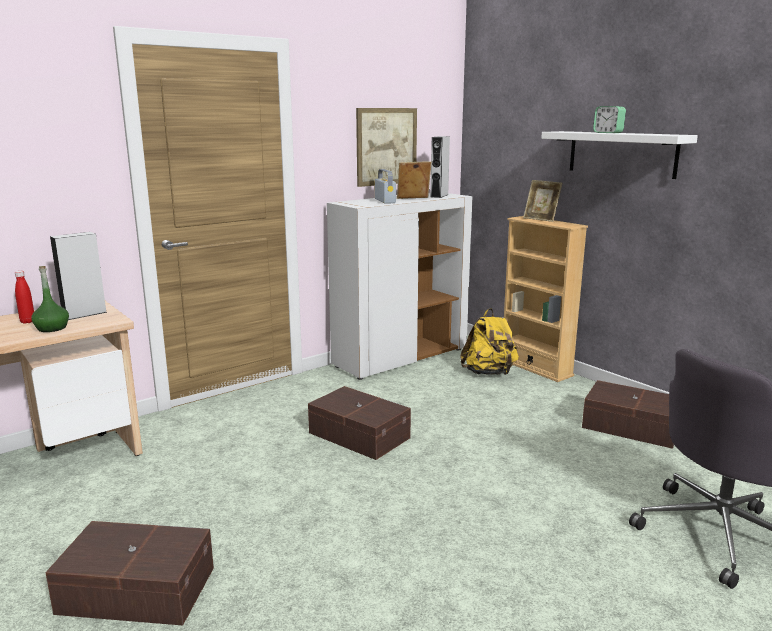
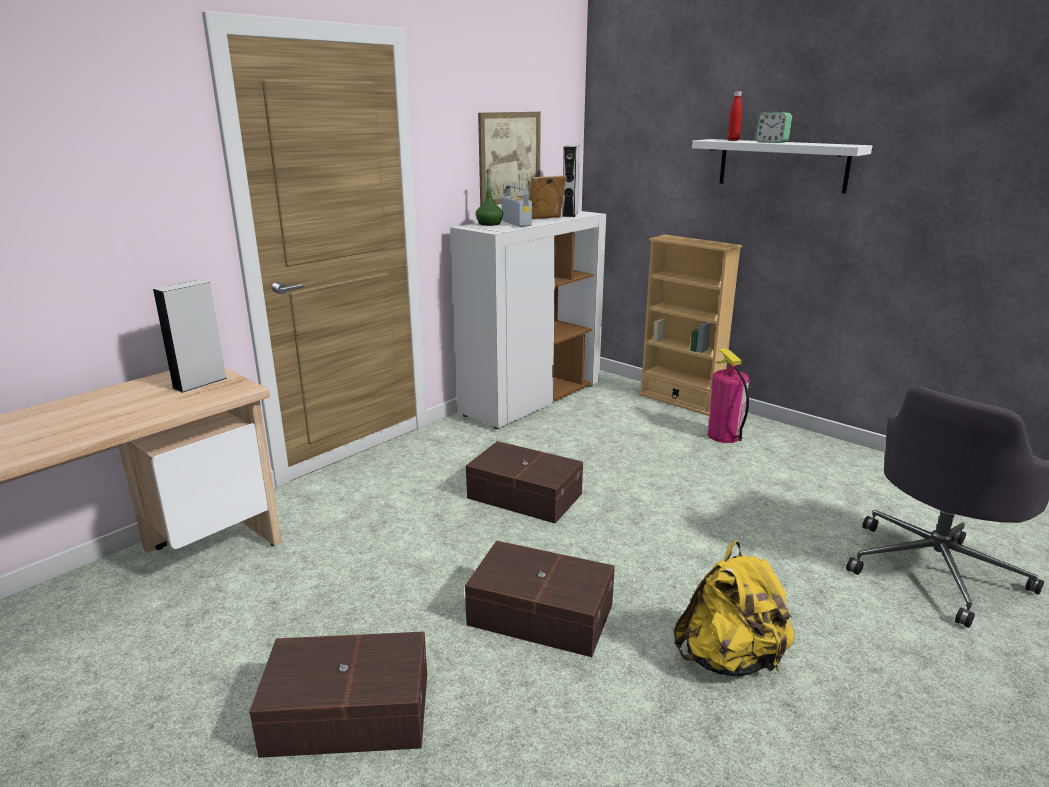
camera: 10 degrees left, 5 degrees up
(27, 321) = (131, 398): red bottle -> red bottle (733, 140)
(52, 328) = (170, 405): green bottle -> green bottle (489, 224)
(489, 373) = (634, 411): yellow backpack -> yellow backpack (729, 659)
(541, 219) = (687, 239): picture frame -> none
(563, 399) = (723, 435): none -> fire extinguisher
(630, 426) = (802, 460): brown storage box -> brown storage box (540, 613)

